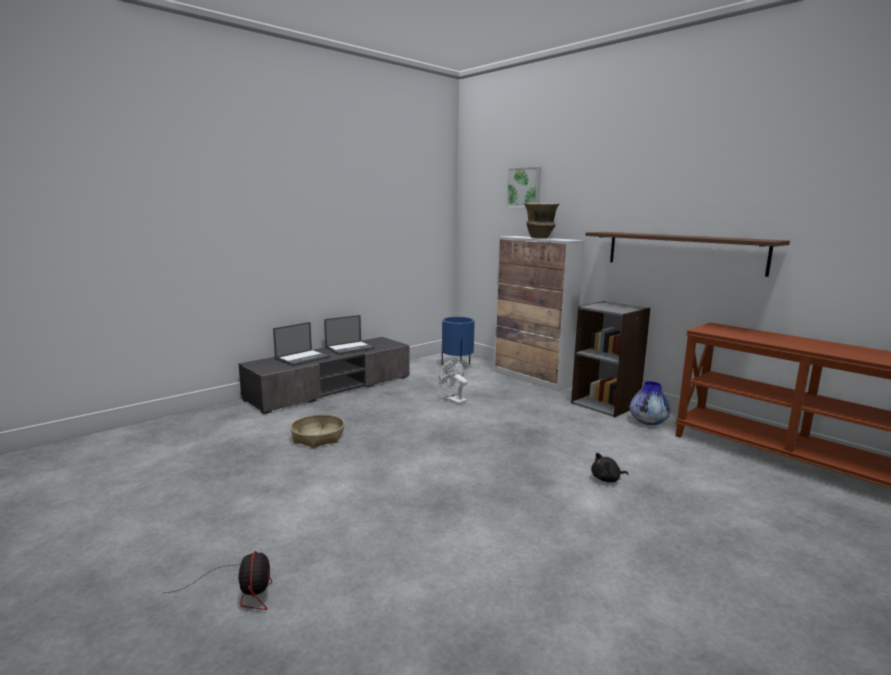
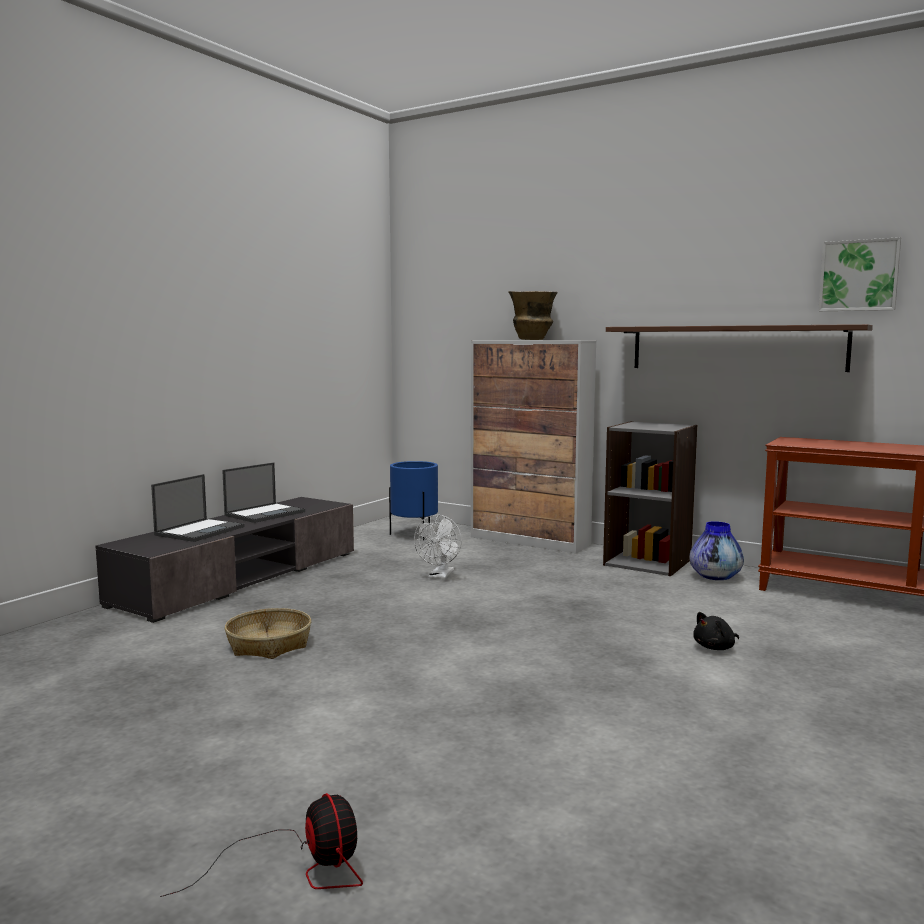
camera: 15 degrees left, 5 degrees down
(453, 400) = (440, 576): white fan -> white fan turned 105 degrees counterclockwise
(524, 187) = (500, 273): picture -> picture (859, 275)

